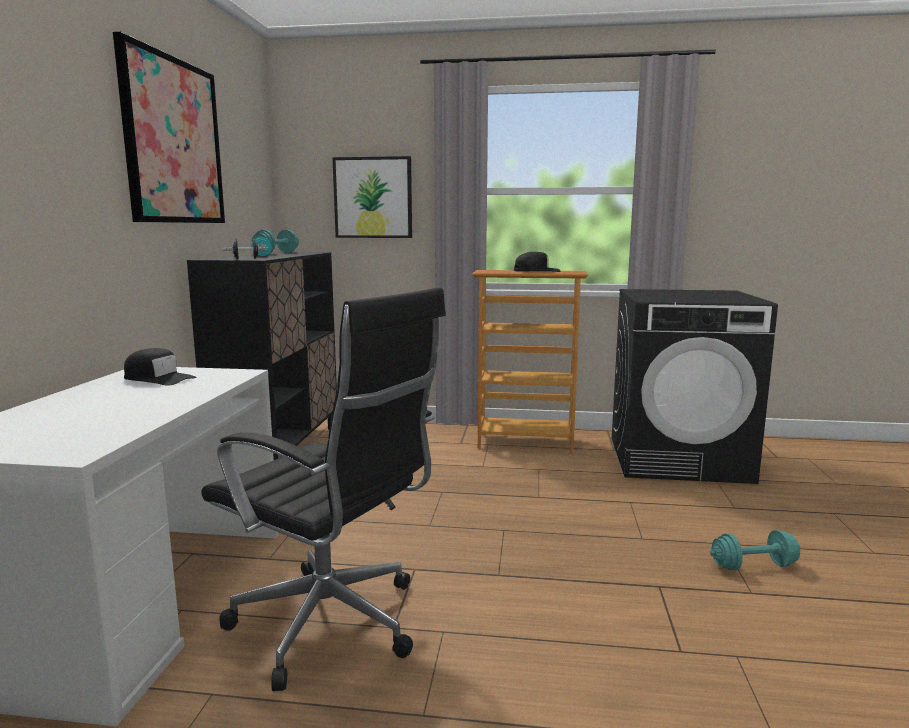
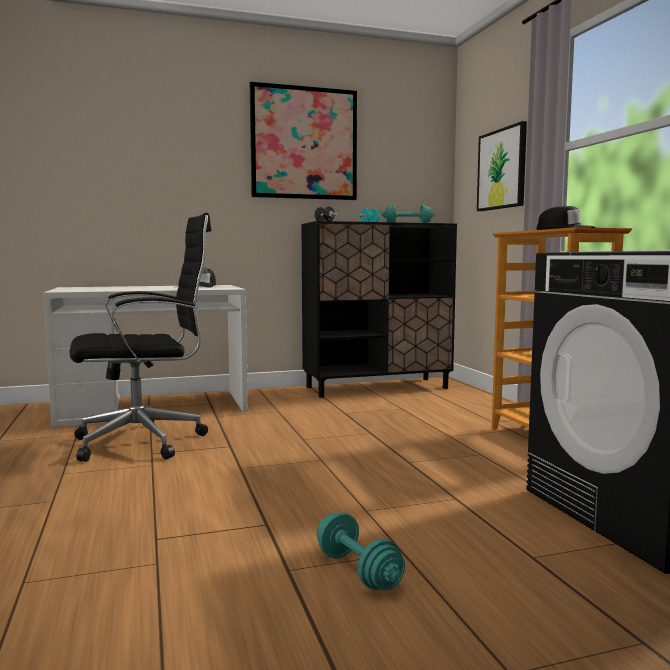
camera: 65 degrees right, 5 degrees down
(334, 626) = (146, 442): black office chair -> black office chair turned 120 degrees counterclockwise

